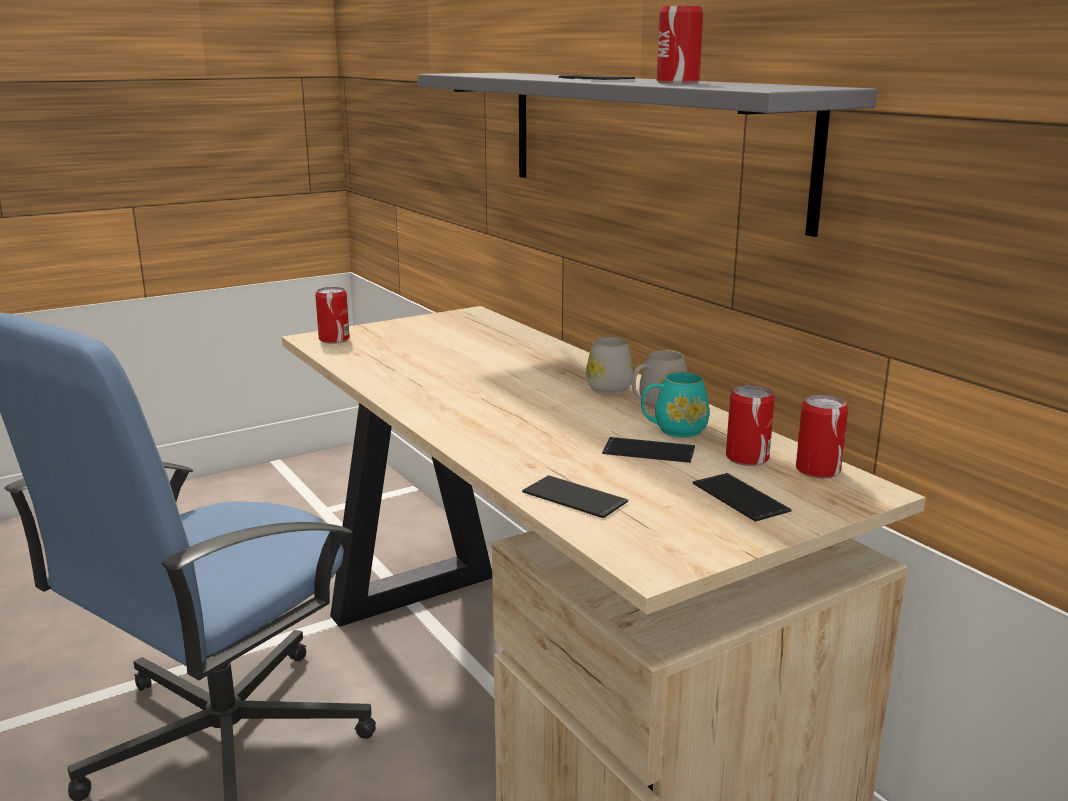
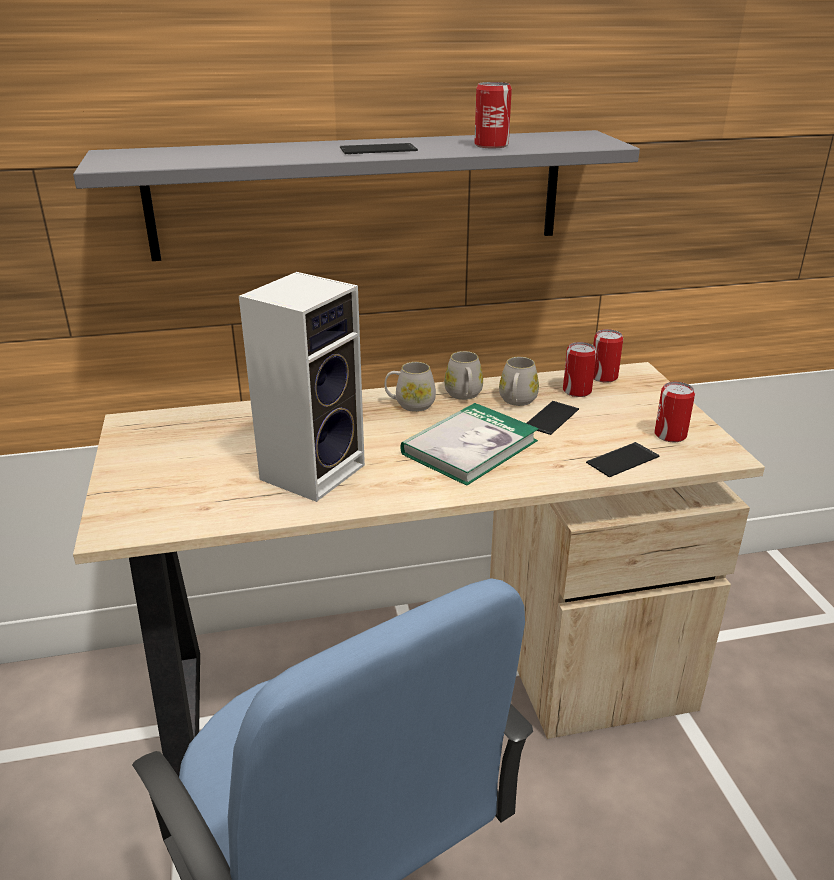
camera: 70 degrees left, 10 degrees up
(334, 339) = (133, 516): can -> can (670, 435)
(439, 373) = (313, 470): none -> speaker
(535, 421) = (470, 447): none -> book
(673, 430) = (517, 401): turquoise mug -> white mug
(740, 497) = (637, 408): phone -> none

